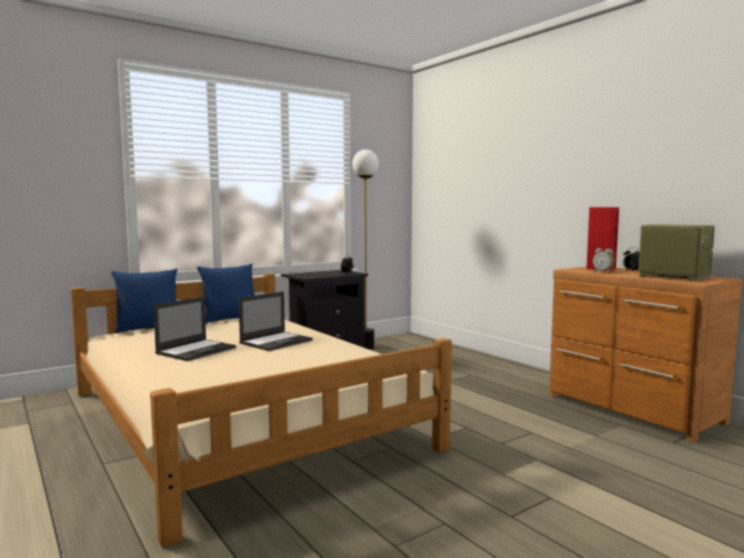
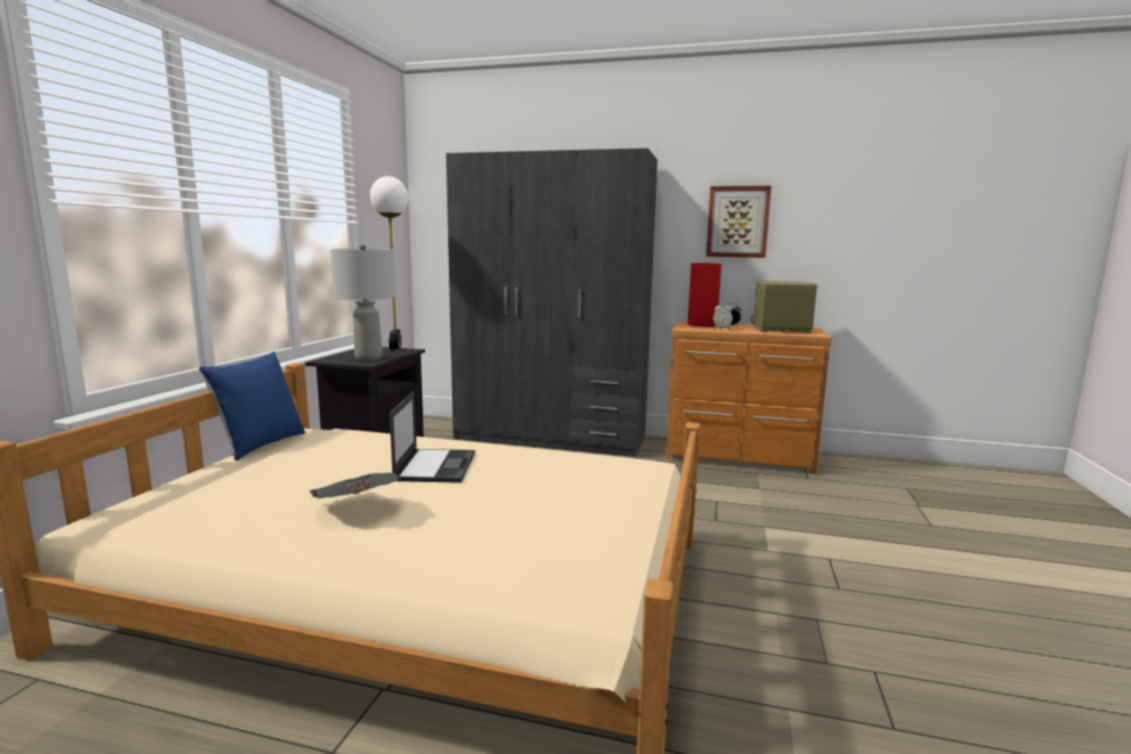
camera: 40 degrees left, 5 degrees up
(148, 328) = (146, 492): blue pillow -> none
(197, 350) = (356, 509): laptop -> newspaper
(317, 275) = (368, 358): none -> grey table lamp
(478, 362) = (551, 437): none -> grey wardrobe
(651, 165) = (737, 222): none -> picture

